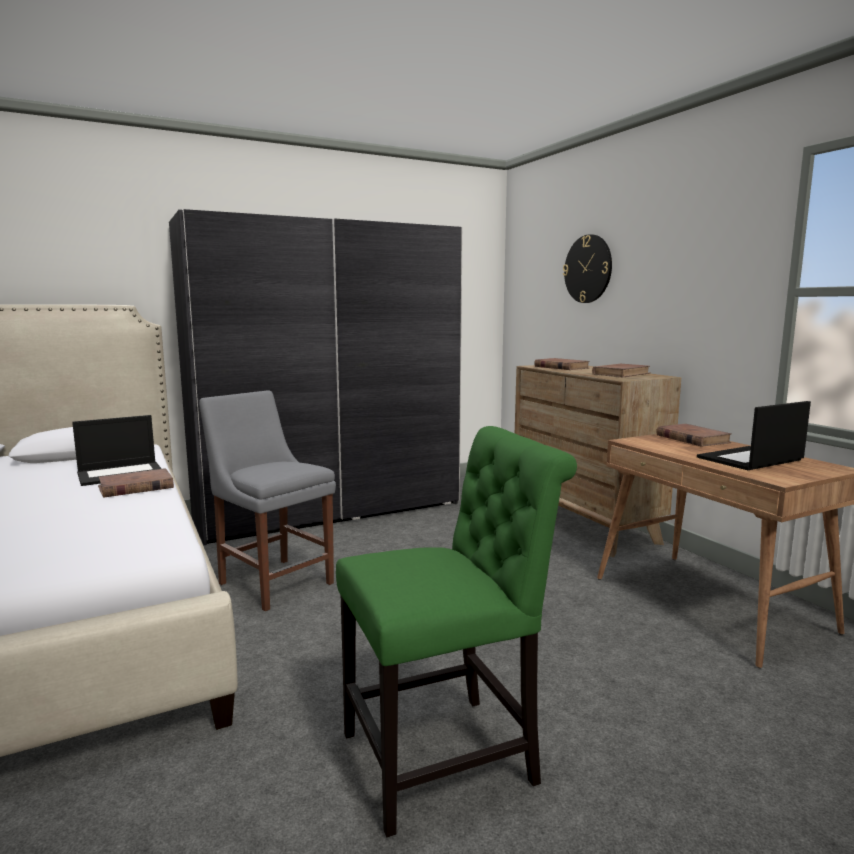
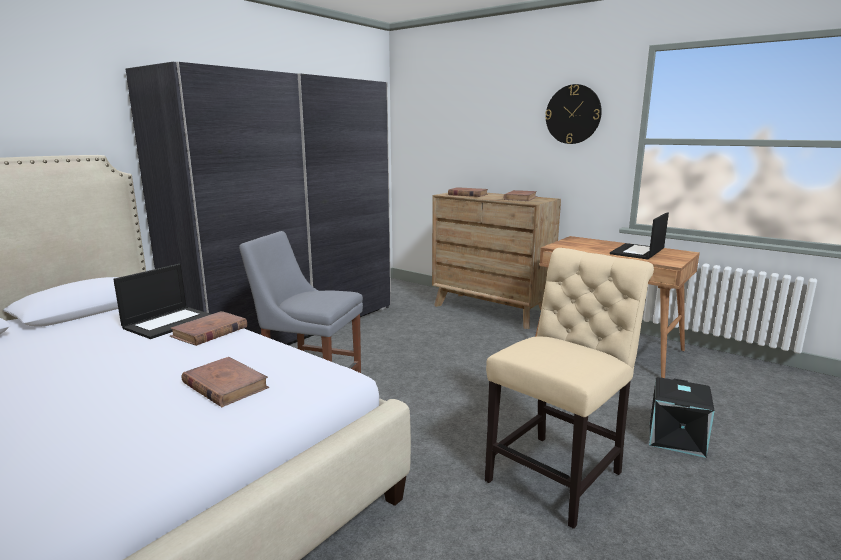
camera: 25 degrees left, 5 degrees up
(448, 756) = (558, 474): green chair -> beige chair
(588, 269) = (476, 118): wall clock -> wall clock (573, 114)
(690, 763) = (677, 438): none -> black storage box
(692, 439) = (586, 241): brown book -> brown book (225, 385)

